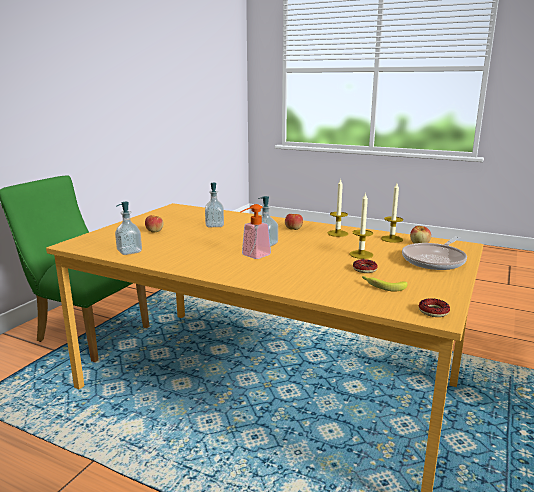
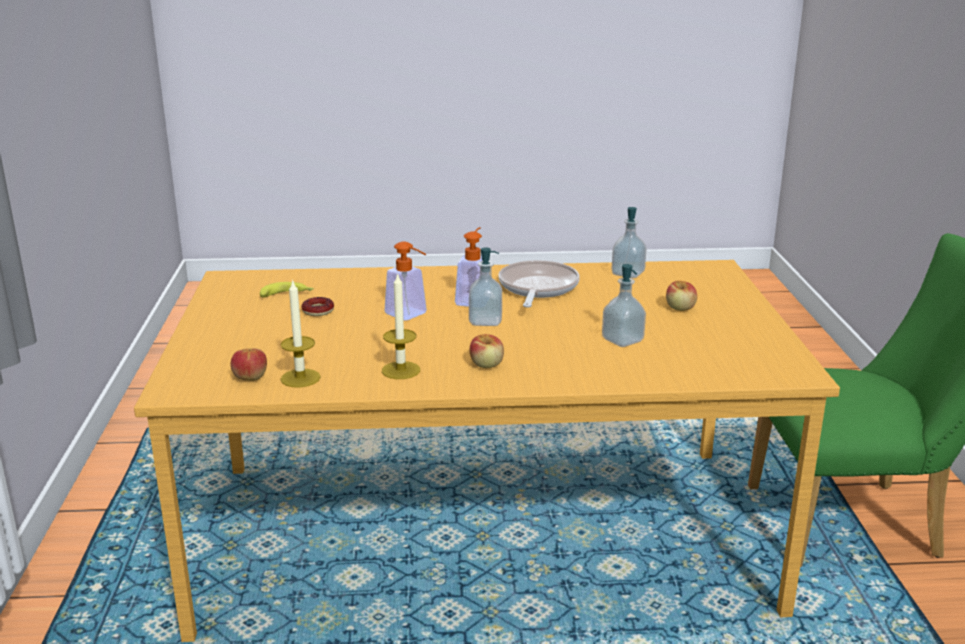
camera: 150 degrees right, 5 degrees up
(305, 255) = (410, 315): none -> soap dispenser
(361, 254) = (335, 333): candle -> none
(433, 311) = (230, 281): donut -> none
(435, 260) = (225, 346): frying pan -> frying pan (537, 288)

